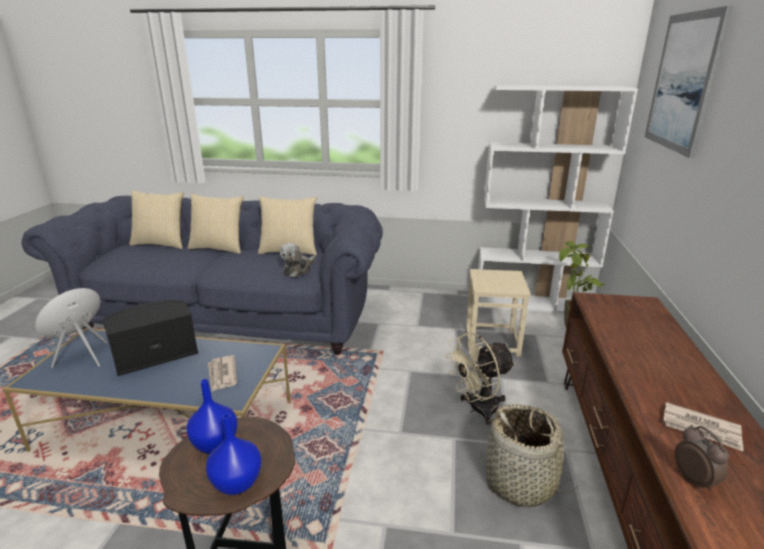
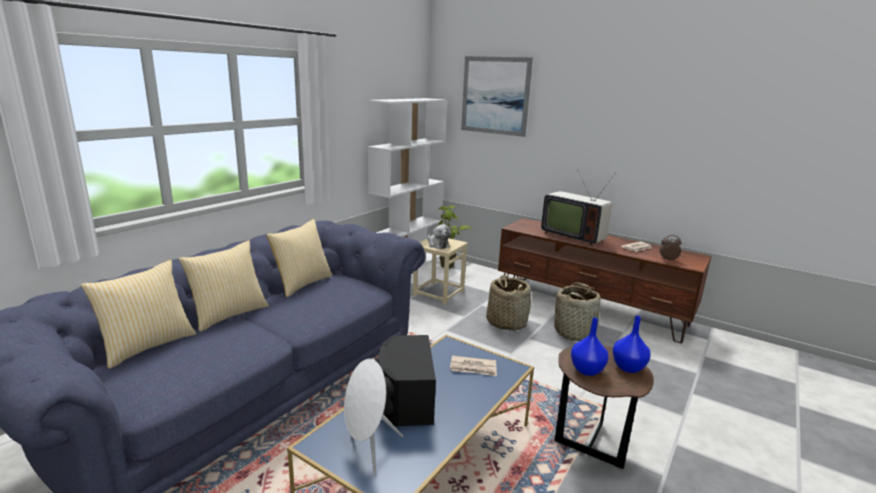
camera: 65 degrees left, 5 degrees down
(298, 270) = (354, 288): plush toy -> plush toy (437, 245)
(477, 409) = (506, 322): beige fan -> basket
(645, 350) = (573, 236): none -> television

